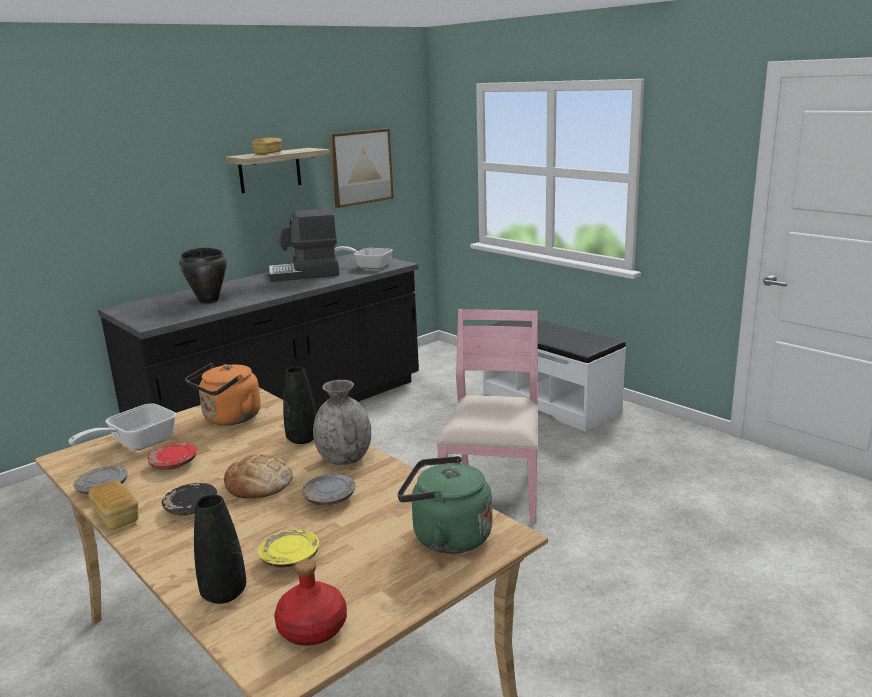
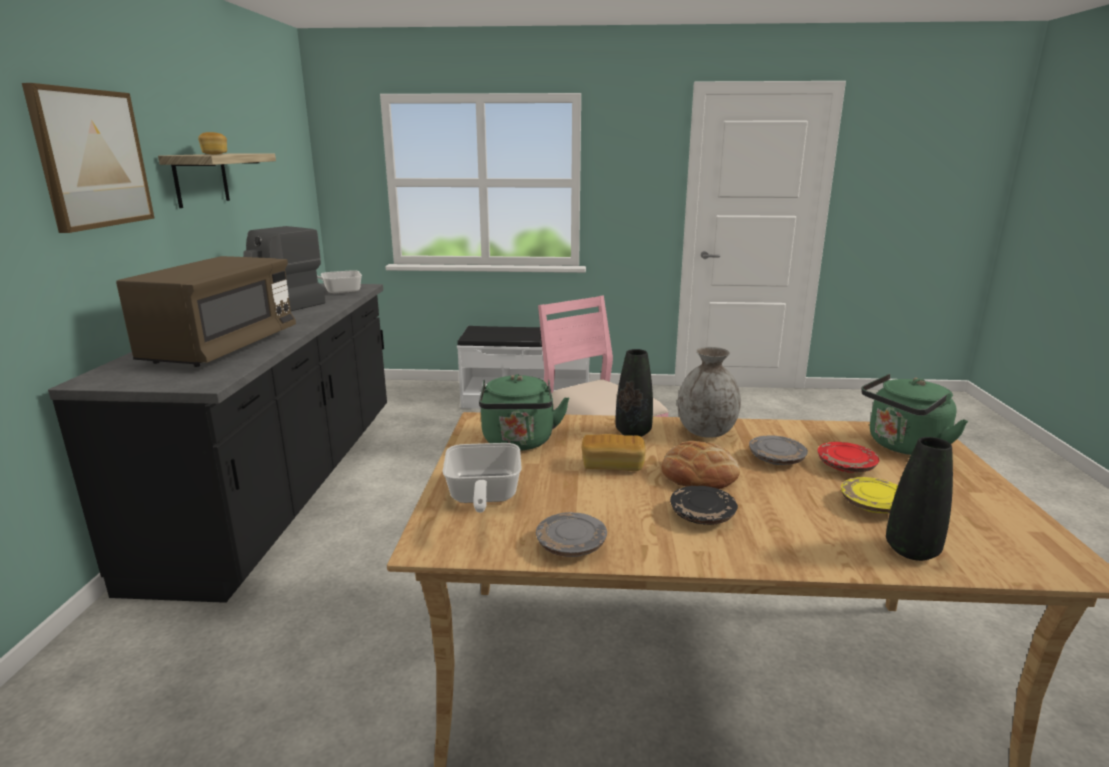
camera: 45 degrees left, 0 degrees up
(116, 516) = (661, 557): bread -> bread (612, 466)
(174, 464) = (578, 495): red plate -> red plate (846, 466)
(209, 300) = (222, 348): black cooking pot -> brown microwave
(229, 419) = (519, 443): orange kettle -> green kettle
(312, 628) = (1011, 534): red bottle -> none
(361, 167) = (271, 183): picture -> picture (91, 159)

